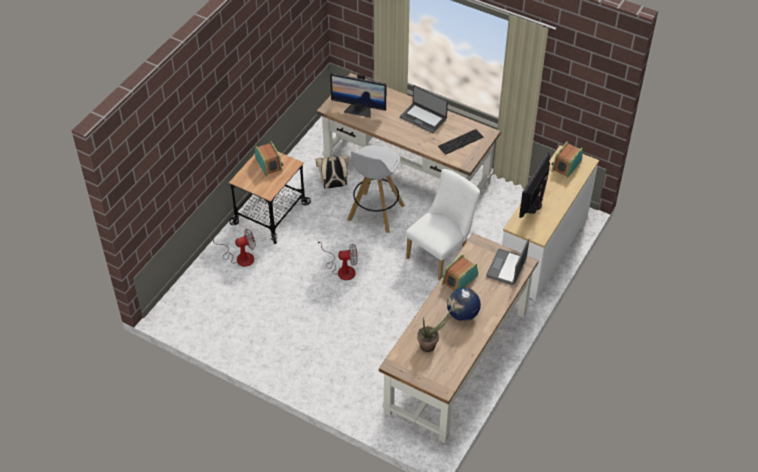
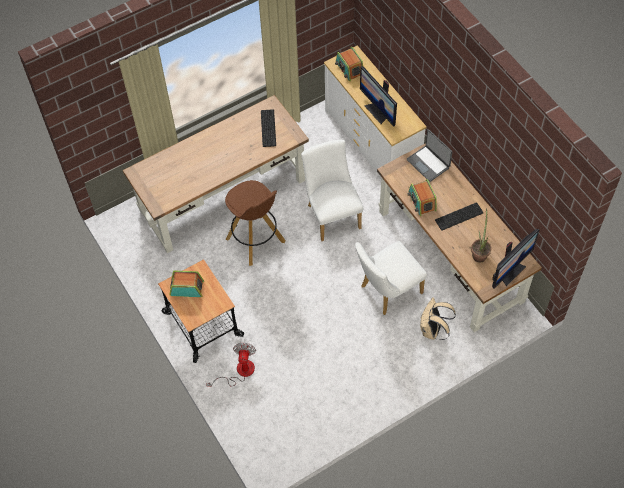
camera: 60 degrees left, 10 degrees up
(334, 185) = (201, 258): beige backpack -> beige backpack (432, 330)
(342, 269) = (304, 295): fan -> none
(359, 110) = (176, 184): monitor -> monitor (510, 271)
(375, 213) = (256, 241): white stool -> brown stool
(385, 327) = (387, 291): none -> white chair
(423, 118) = (221, 141): laptop -> none
(462, 314) = (460, 217): globe -> keyboard

